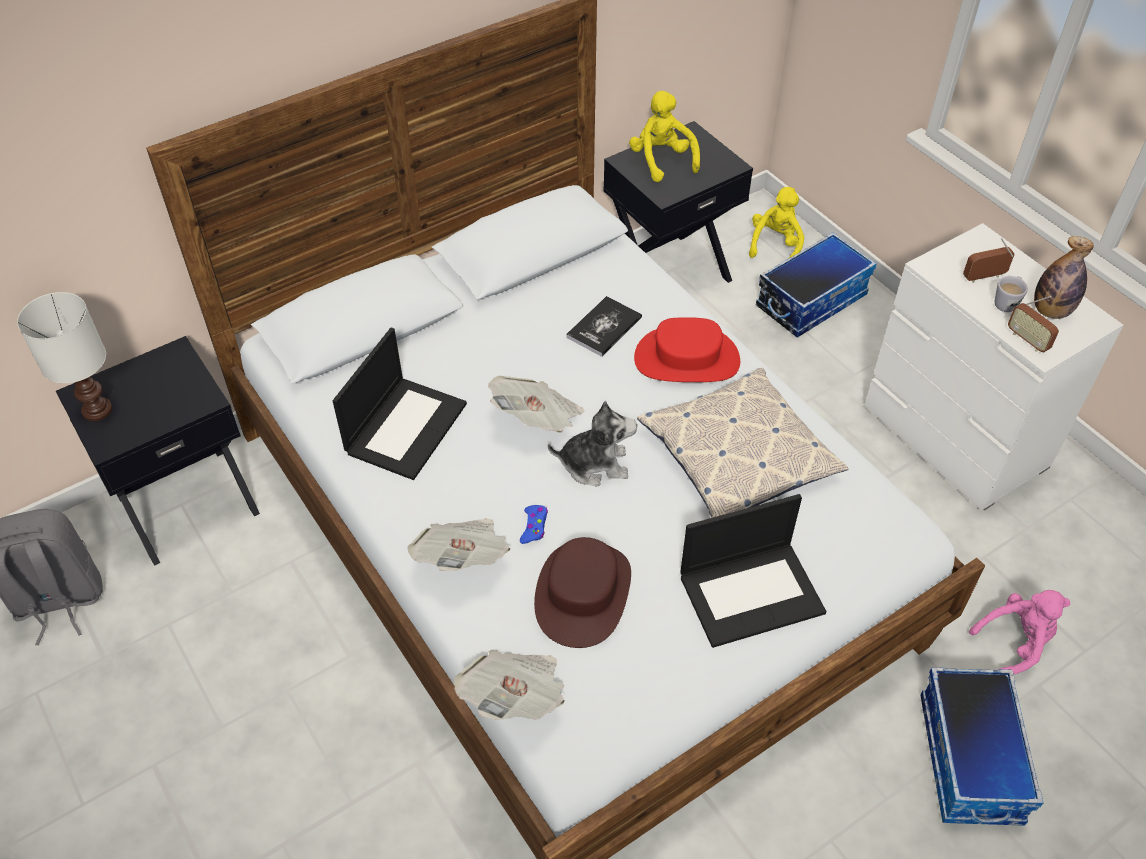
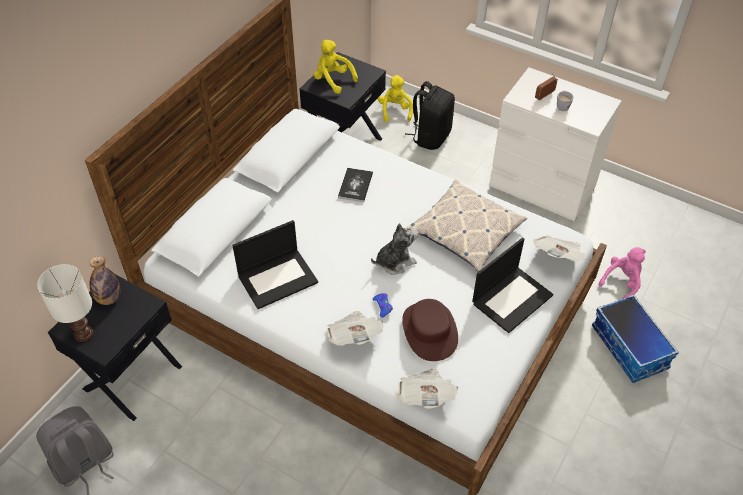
camera: 25 degrees left, 0 degrees up
(406, 427) = (278, 278): laptop -> laptop turned 60 degrees clockwise
(537, 419) = (349, 248): newspaper -> newspaper (559, 257)
(686, 359) = (410, 189): red hat -> none
(810, 300) = (430, 137): storage box -> black backpack
(1027, 340) = (582, 122): radio -> none
(1051, 311) = (585, 104): bottle -> bottle (109, 298)

